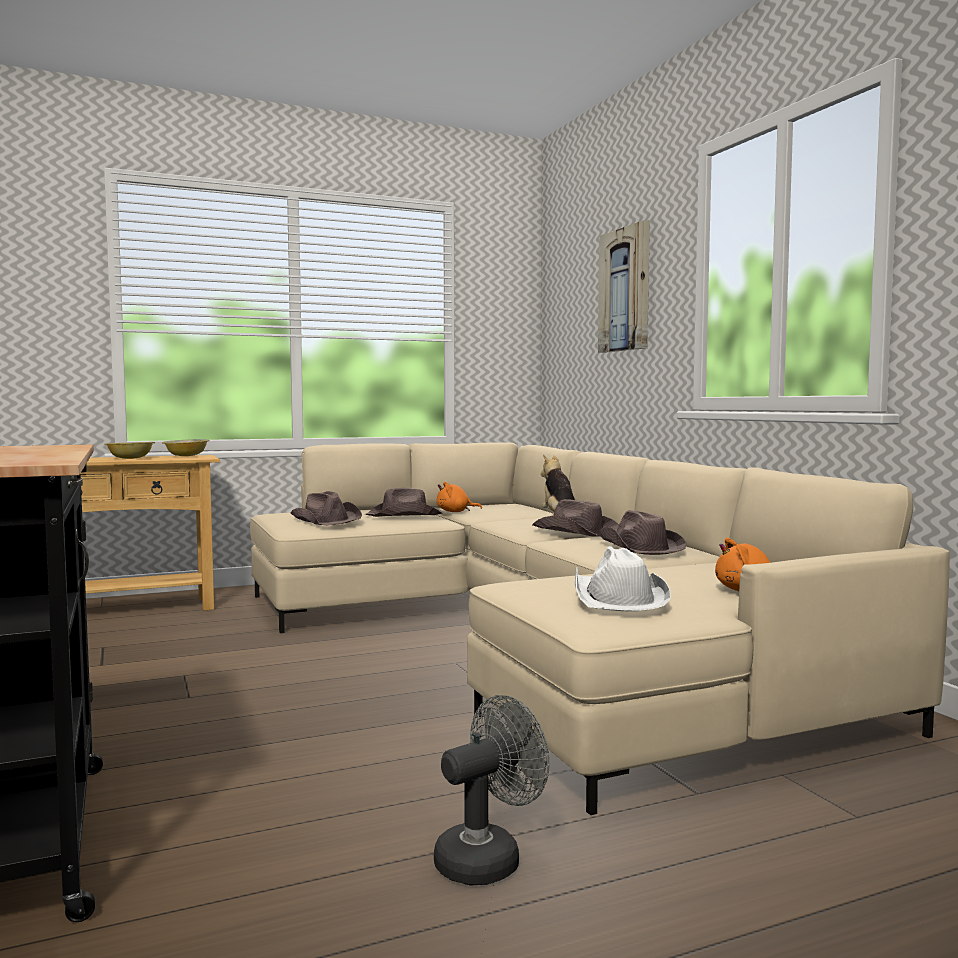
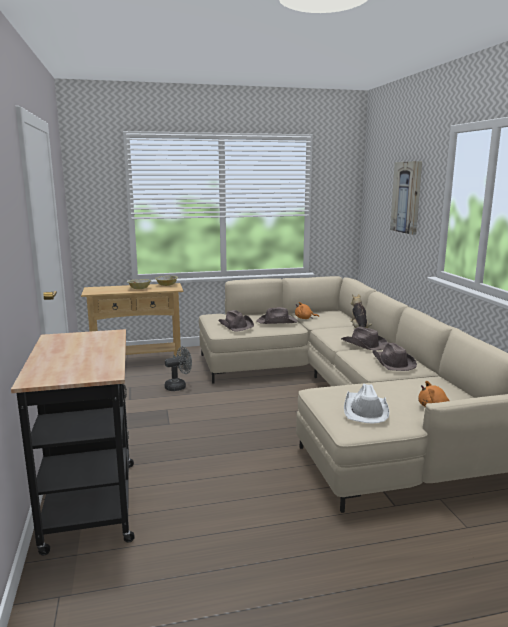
camera: 10 degrees right, 10 degrees up
(488, 858) = (291, 530): grey fan -> grey fan (179, 386)

